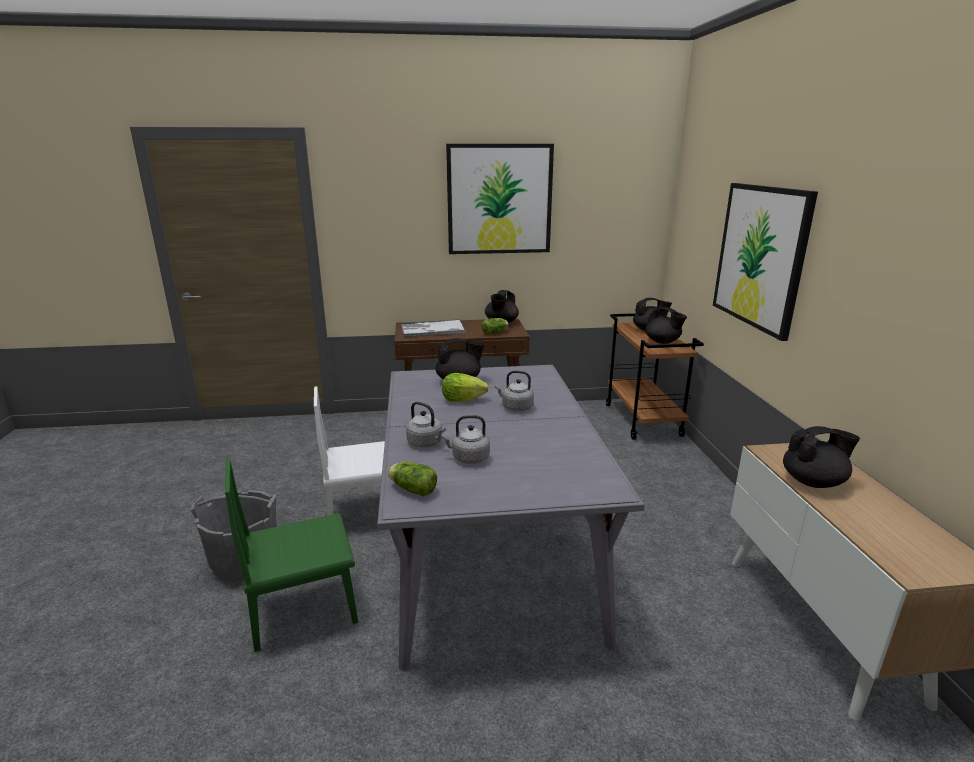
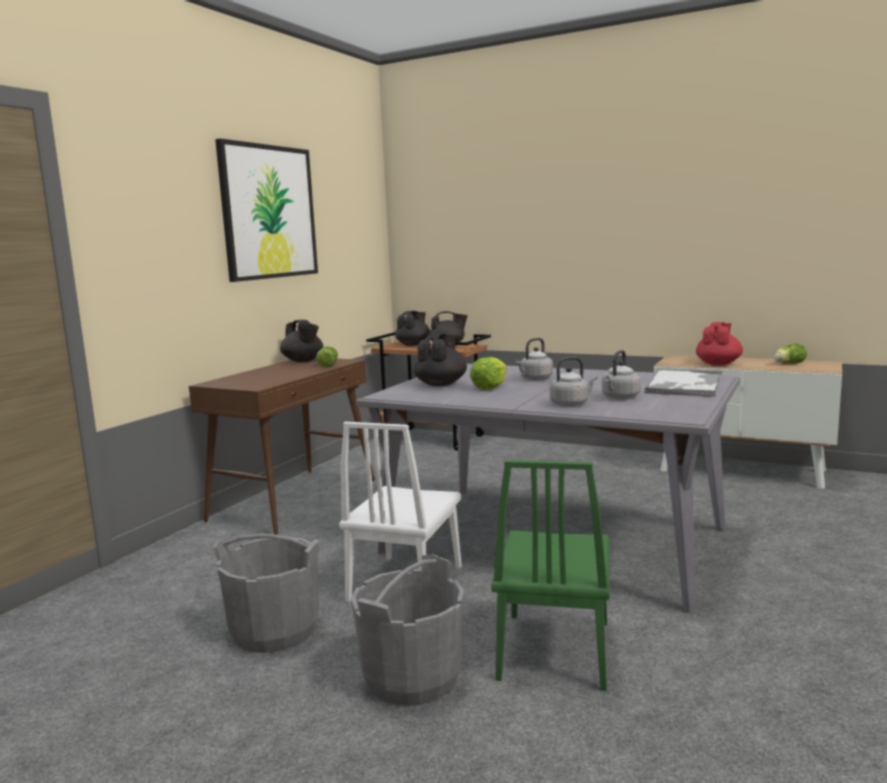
camera: 55 degrees left, 10 degrees down
(281, 492) = (275, 630): none -> grey bucket
(411, 489) = (658, 414): lettuce -> lettuce (788, 364)
(432, 329) = (258, 378): tray -> tray (684, 385)
(760, 256) = (548, 238): picture -> none
(813, 482) = (718, 364): black teapot -> red teapot

